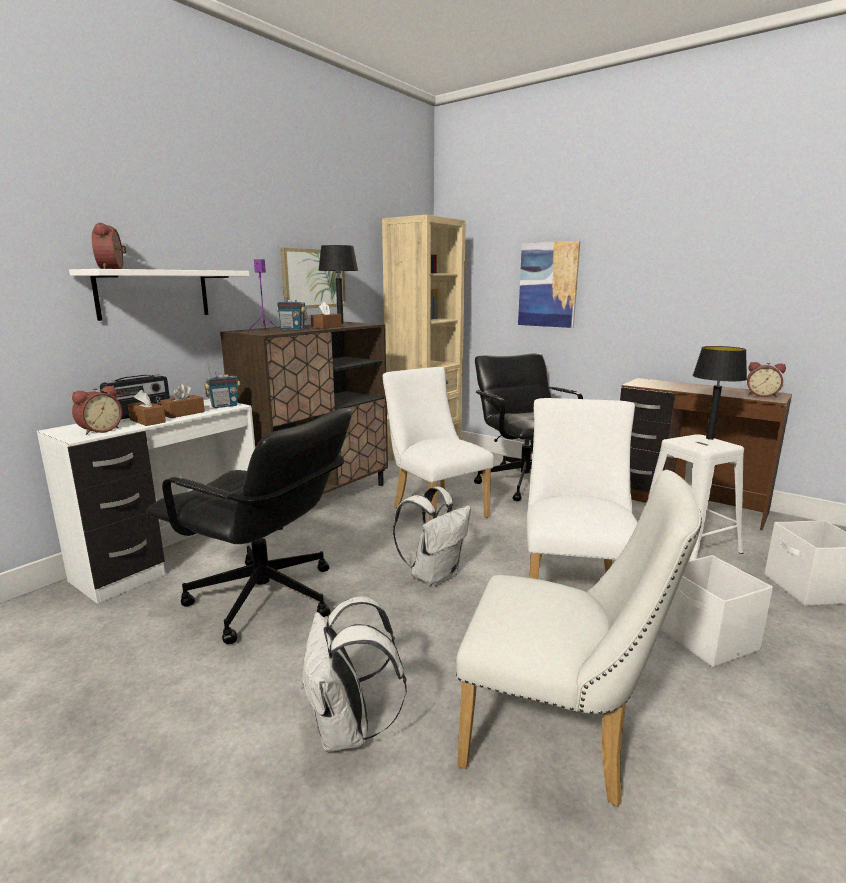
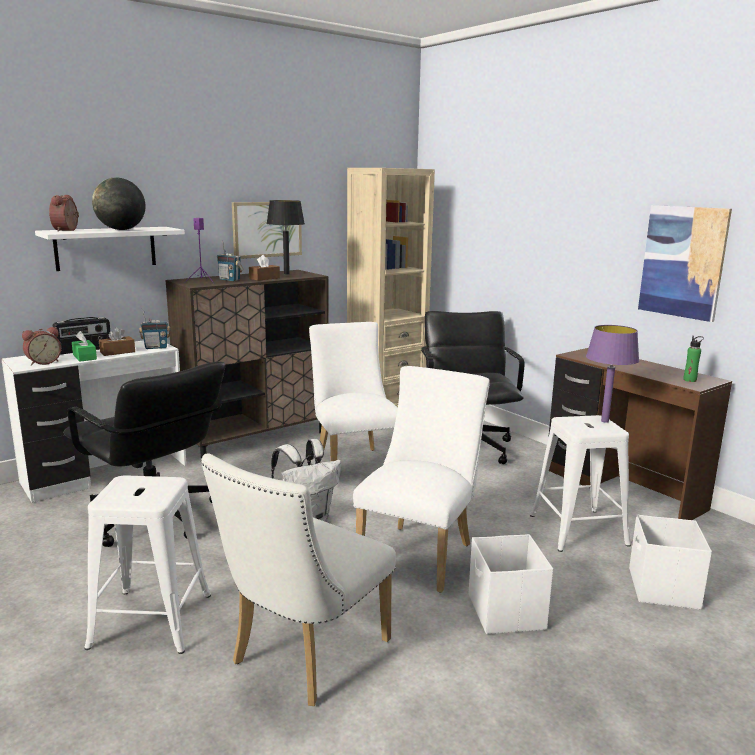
camera: 15 degrees right, 0 degrees up
(147, 421) = (84, 357): brown tissue box -> green tissue box
(178, 269) = (121, 229): none -> globe
(347, 730) = (151, 620): white backpack -> white stool
(548, 285) = (513, 240): picture -> picture (683, 262)
(559, 739) = (303, 657): white chair -> white chair turned 90 degrees clockwise
(710, 438) = (605, 421): black table lamp -> purple table lamp
(761, 395) = (690, 380): alarm clock -> green bottle

